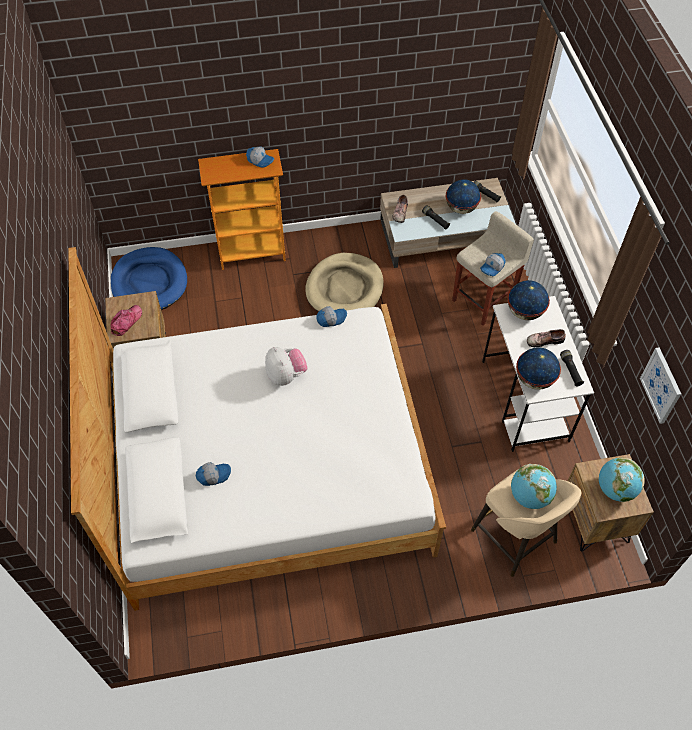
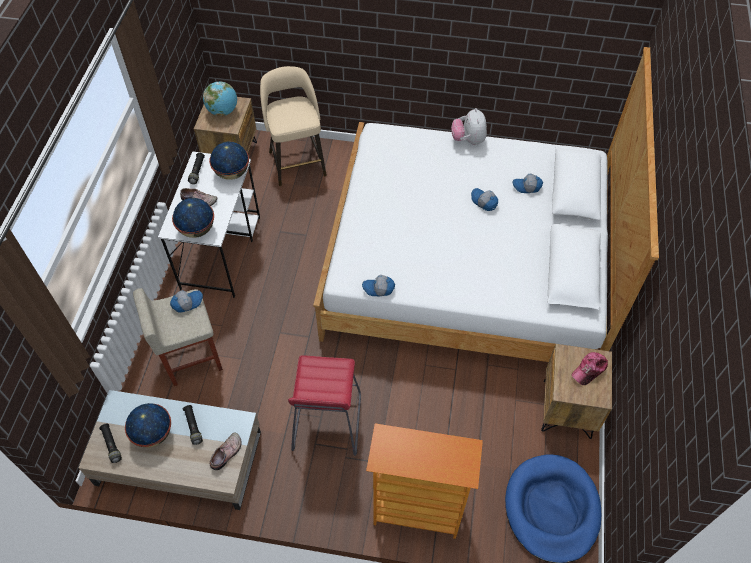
camera: 160 degrees left, 0 degrees up
(260, 160) = (395, 457): cap -> cap (483, 202)
(286, 375) = (442, 247): plush toy -> plush toy (468, 140)
(345, 288) = (327, 422): beige dog bed -> red stool
(529, 496) = (290, 112): globe -> none
(661, 385) = (170, 61): picture -> none

